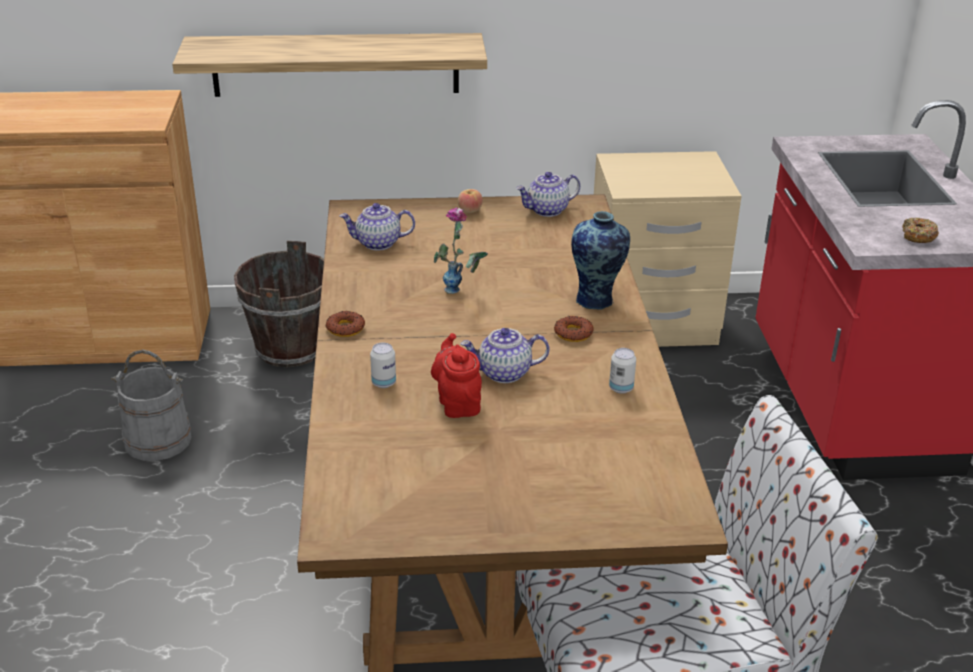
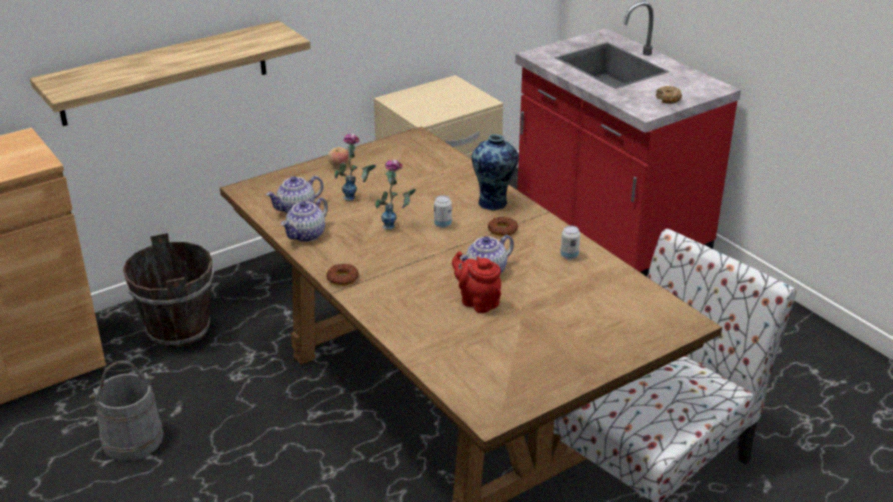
camera: 30 degrees left, 0 degrees up
(383, 383) = (412, 306): can -> can (442, 224)
(450, 251) = (357, 199): none -> vase
(547, 210) = (394, 149): teapot -> teapot (306, 235)

